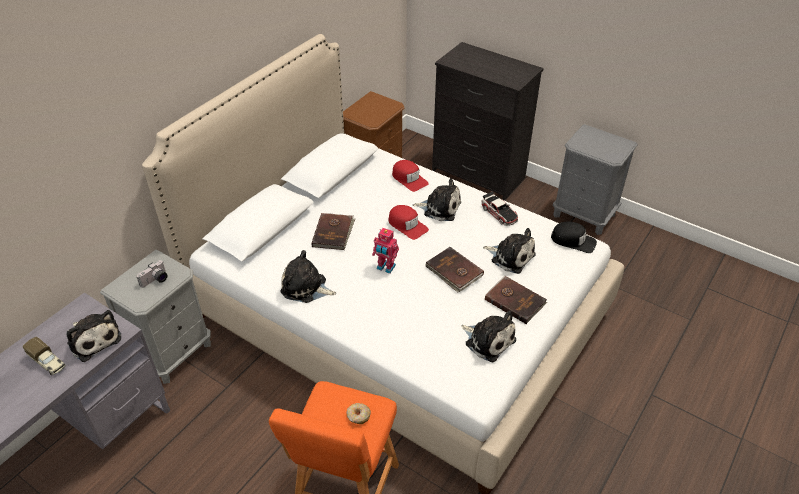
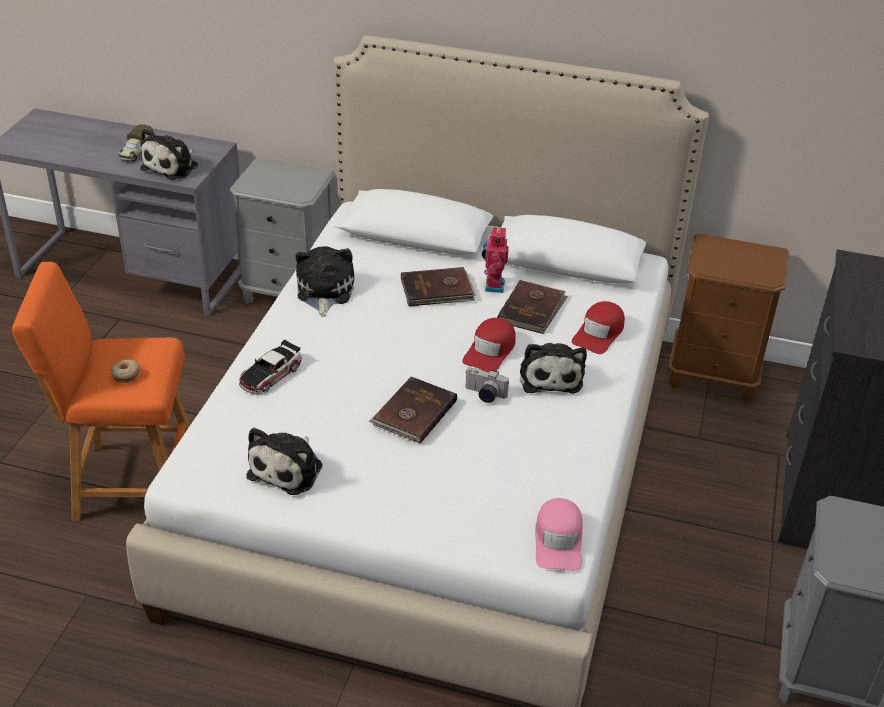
camera: 70 degrees right, 5 degrees down
(156, 280) = (283, 184): camera -> camera (484, 395)
(385, 268) = (390, 347): toy robot -> toy robot (492, 286)
(499, 213) = (578, 441): toy car -> toy car (270, 374)
(510, 256) = (478, 469): plush toy -> none
(515, 300) = (380, 486): brown book -> brown book (532, 309)
(573, 241) = (558, 540): black cap -> pink cap

